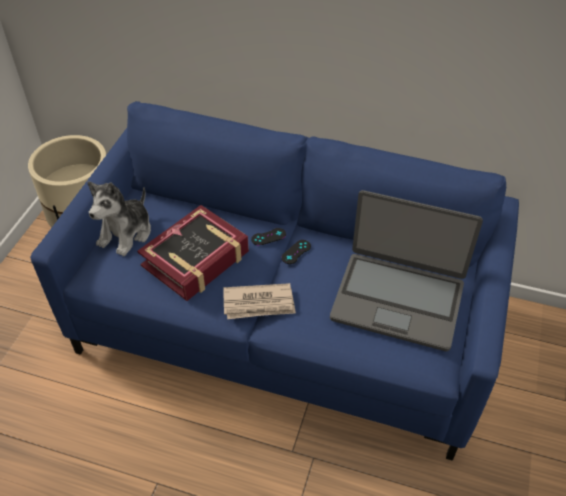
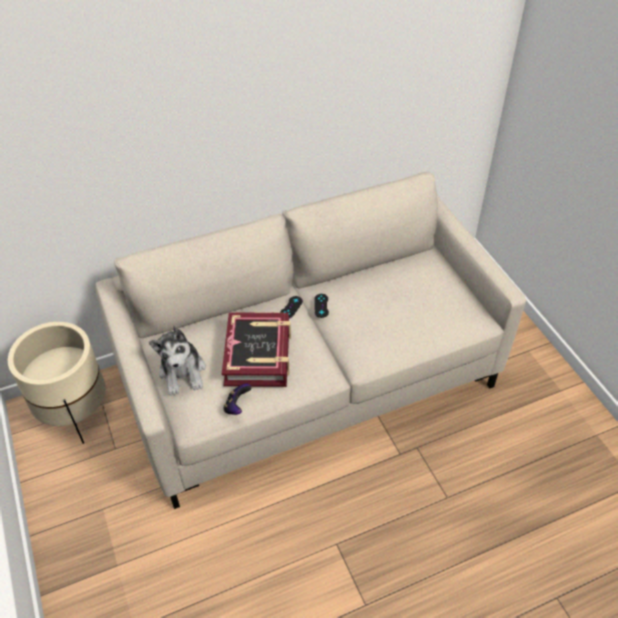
camera: 40 degrees left, 0 degrees up
(132, 289) = (237, 406): none -> game controller
(259, 303) = (336, 355): newspaper -> none
(284, 326) = (310, 379): blue sofa -> beige sofa
(398, 300) = (417, 294): laptop -> none

